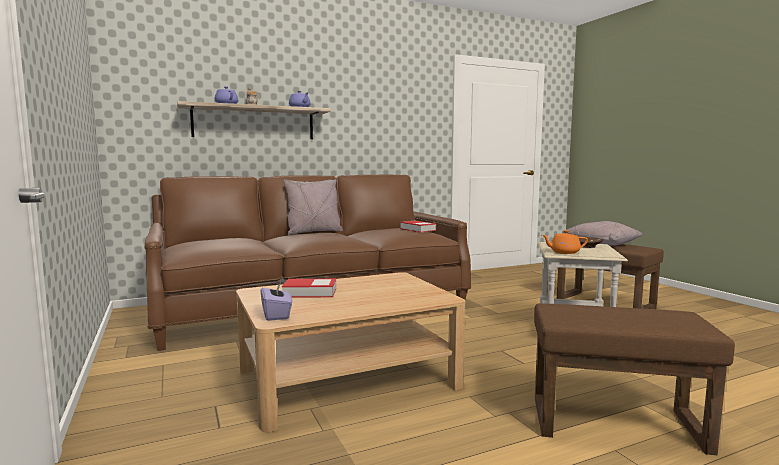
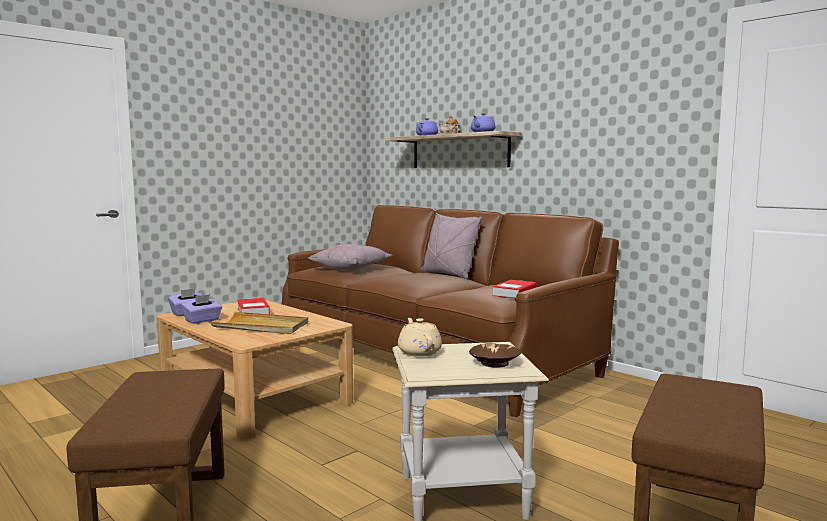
camera: 70 degrees right, 0 degrees up
(327, 309) = (202, 320): none -> purple tissue box
(384, 292) = (261, 327): none -> beige tray
(564, 252) = (419, 352): orange teapot -> beige teapot
(601, 243) = (712, 400): purple pillow -> purple pillow (351, 268)

